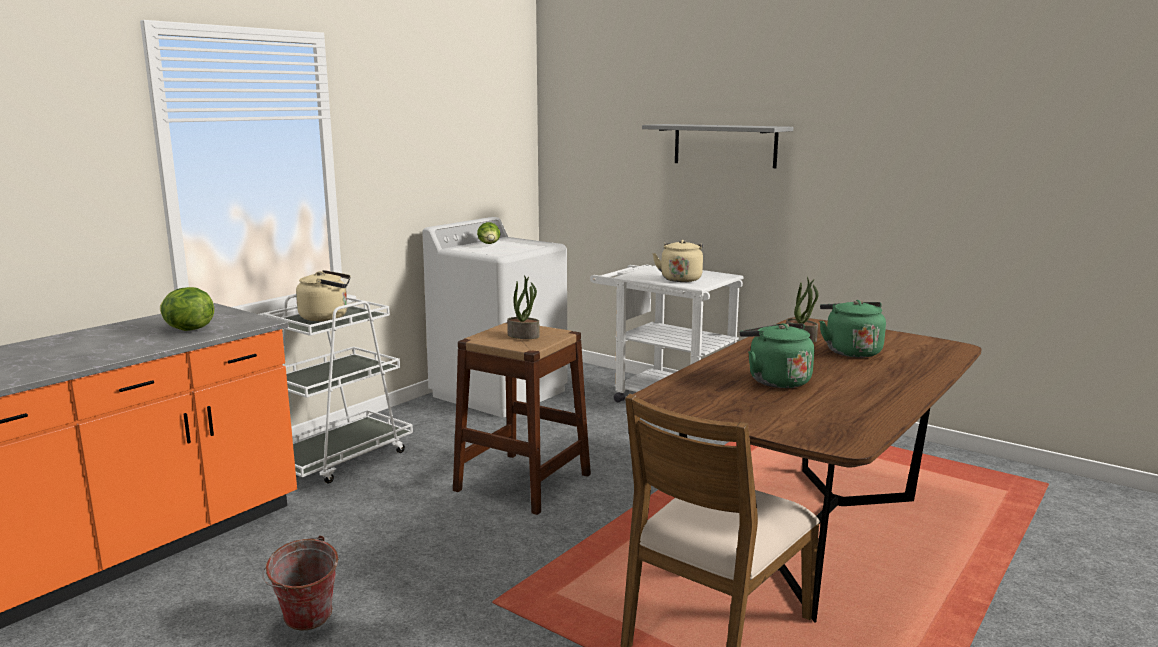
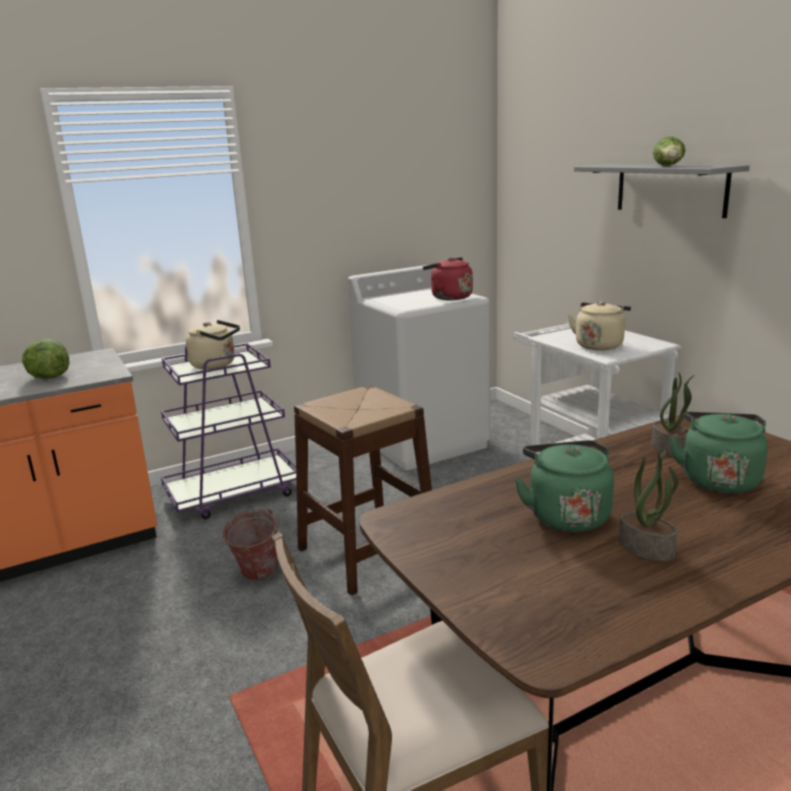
camera: 25 degrees right, 5 degrees up
(305, 624) = (66, 675): bucket -> bucket (255, 575)
(339, 458) = (234, 494): white cart -> purple cart
(490, 244) = (412, 295): lettuce -> lettuce (669, 166)
(524, 336) = (363, 406): potted plant -> potted plant (647, 548)
(529, 245) = (449, 297): none -> red kettle

